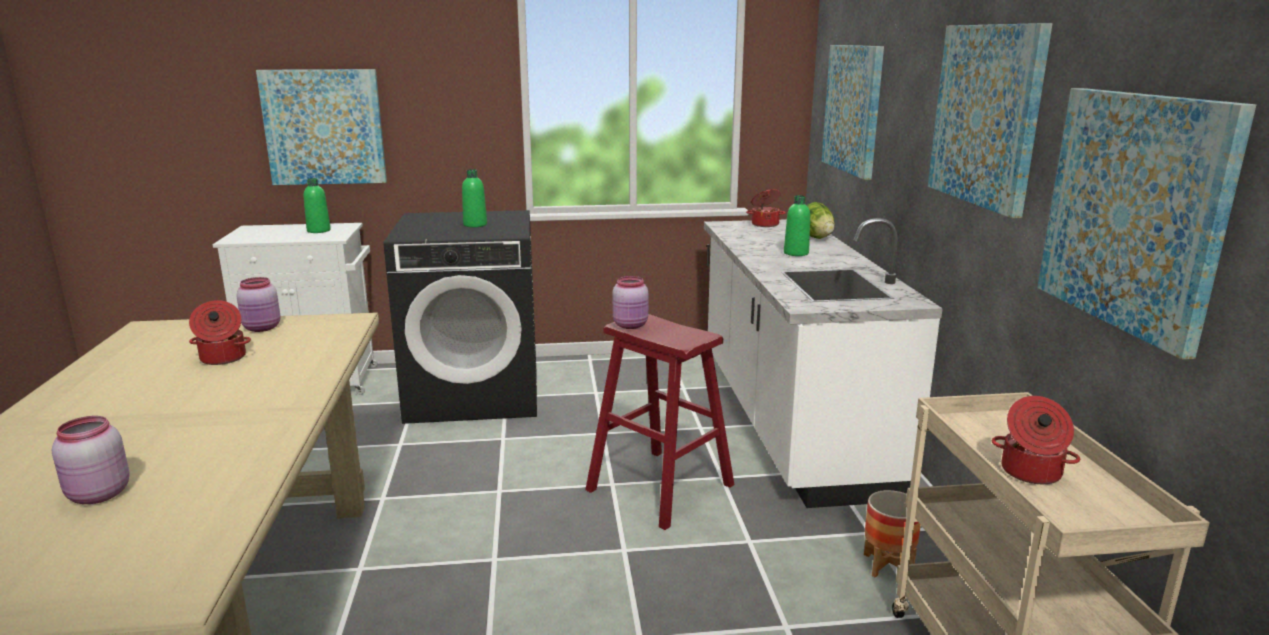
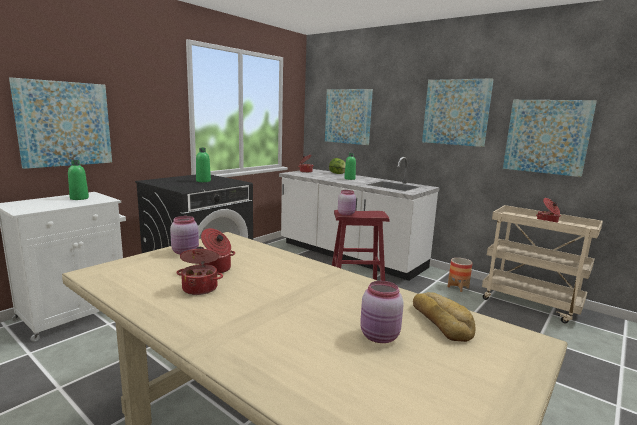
camera: 45 degrees left, 5 degrees down
(155, 374) = (200, 288): none -> cooking pot
(187, 516) = (441, 321): none -> bread

